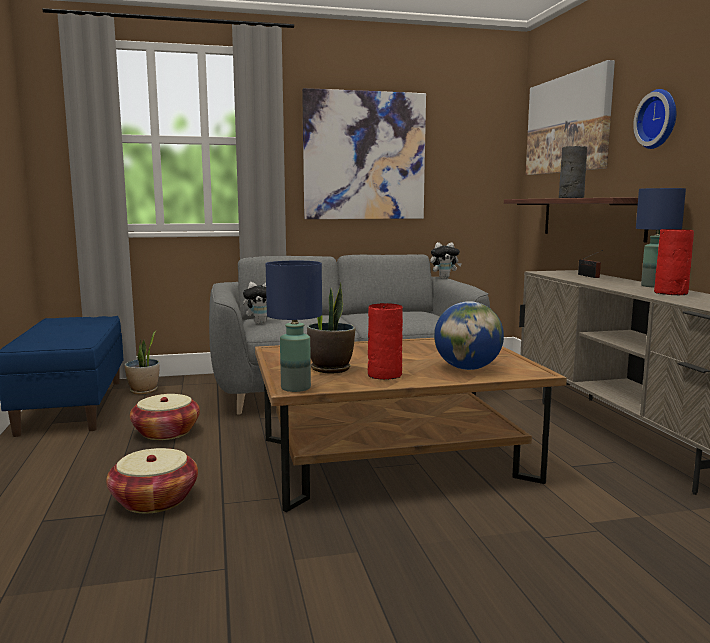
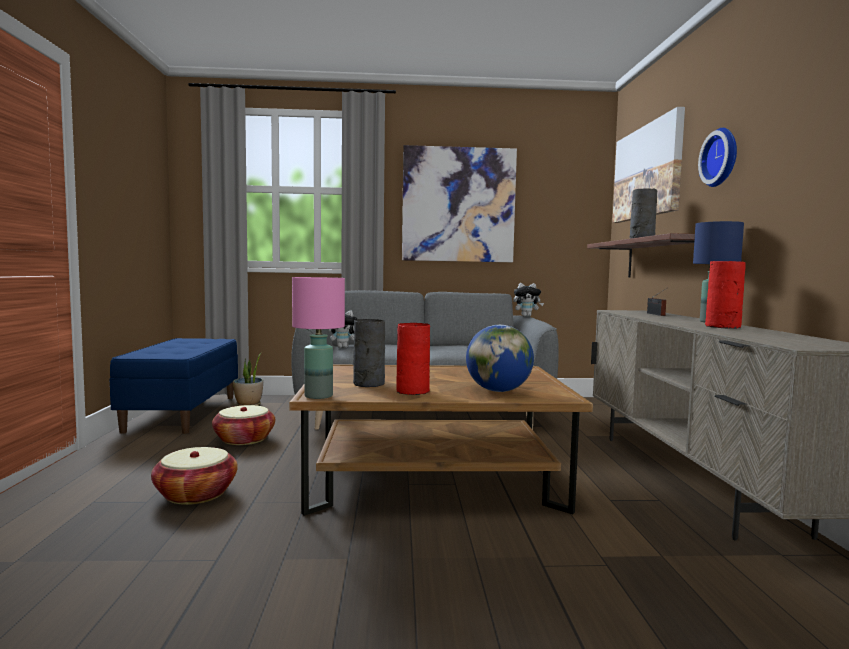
camera: 10 degrees right, 5 degrees down
(295, 388) = (317, 396): blue table lamp -> pink table lamp
(330, 369) = (368, 384): potted plant -> grey vase

